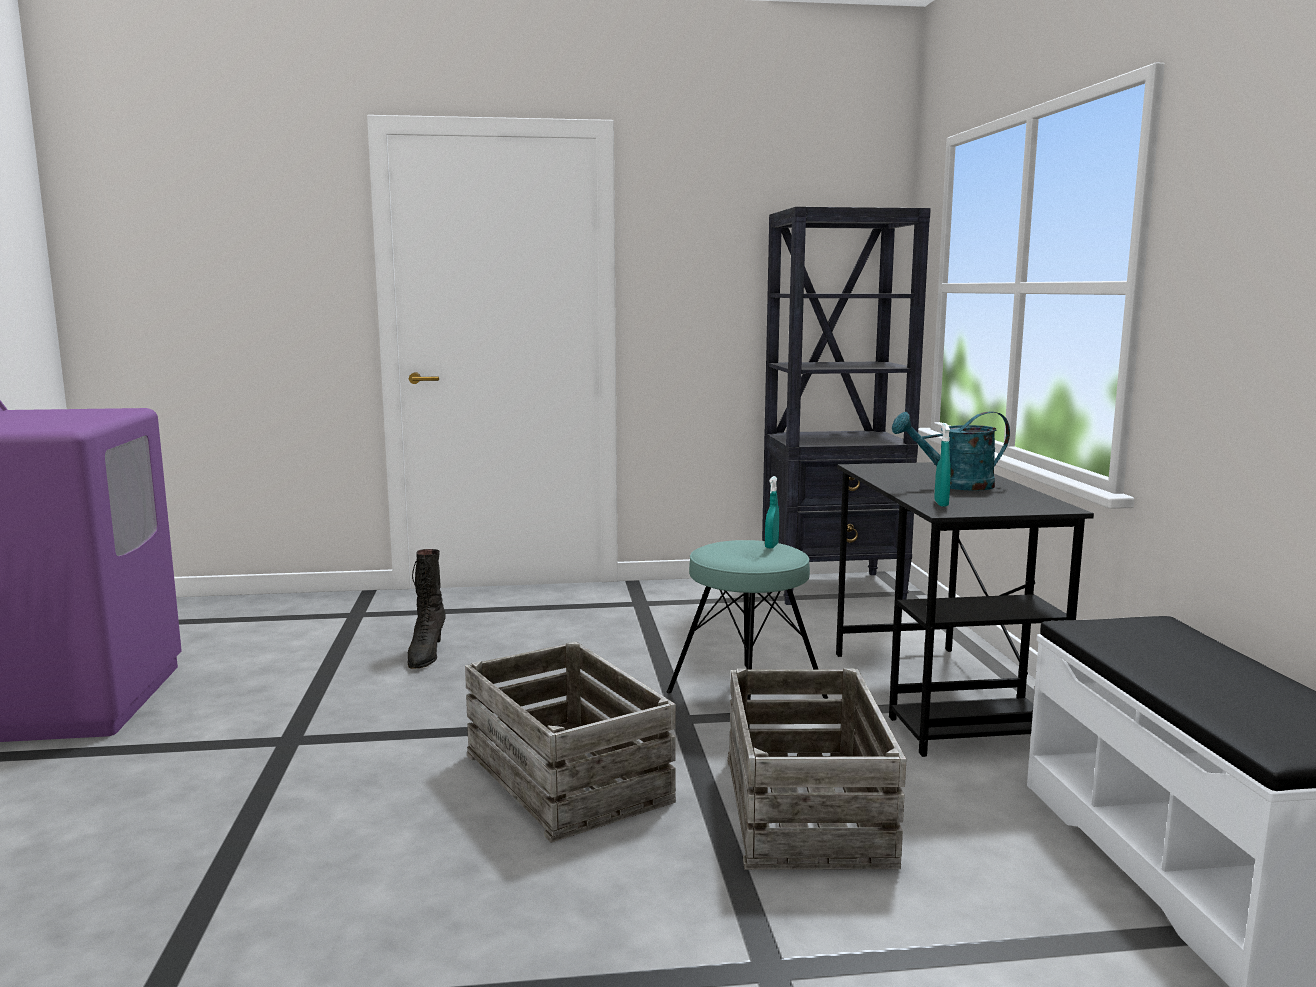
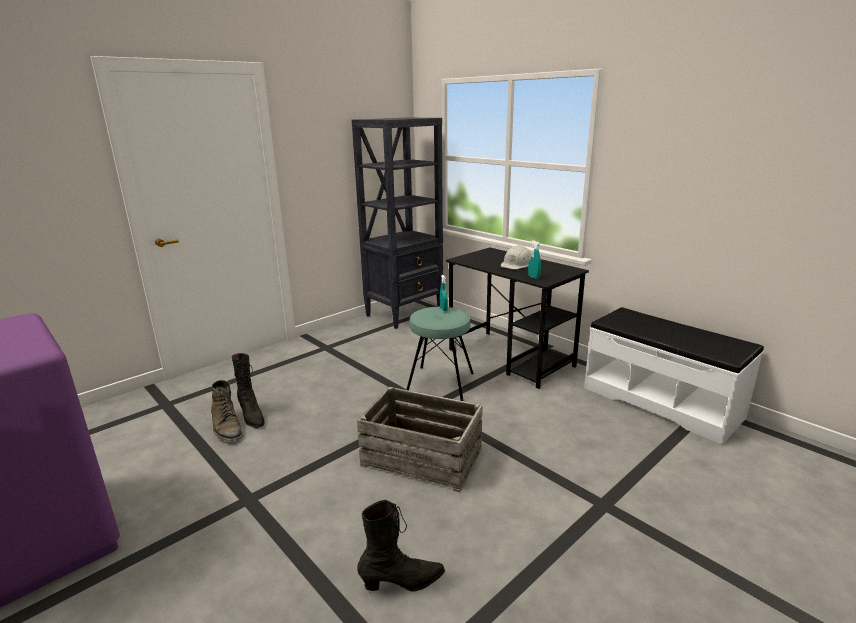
camera: 35 degrees left, 10 degrees up
(308, 910) = (403, 582): none -> black boot
(381, 657) = (226, 427): none -> green boot
(808, 809) = (531, 430): crate -> none
(954, 485) = (516, 264): turquoise watering can -> white hard hat

